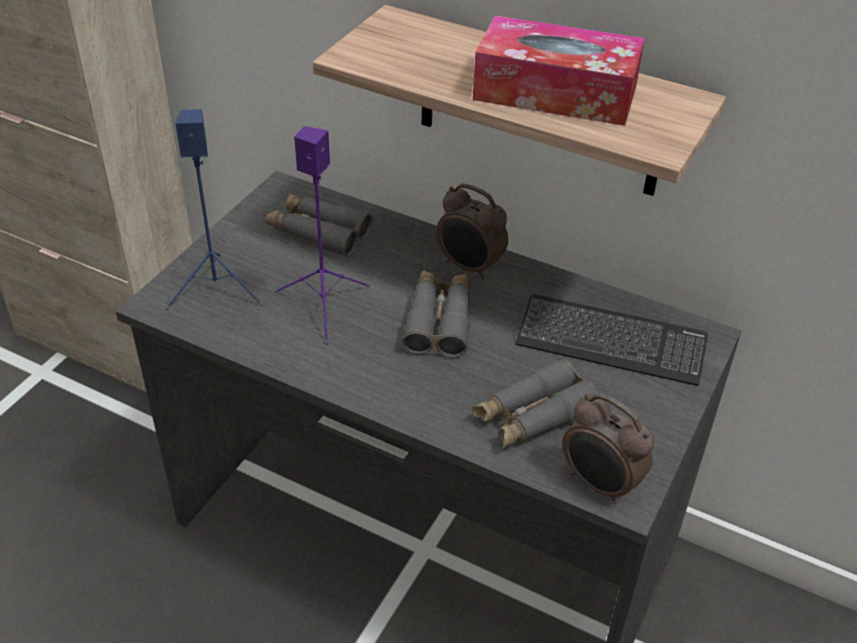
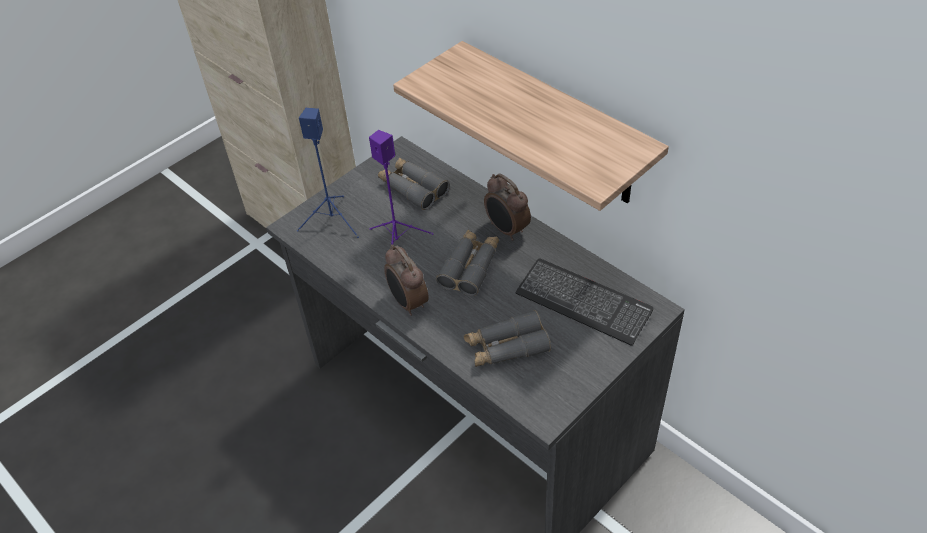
camera: 20 degrees right, 5 degrees up
(555, 92) = (545, 128): tissue box -> none
(599, 484) = (531, 403): alarm clock -> alarm clock (408, 303)

